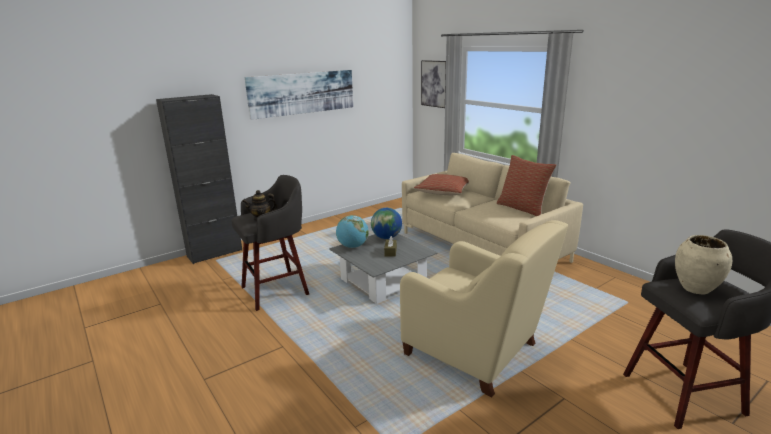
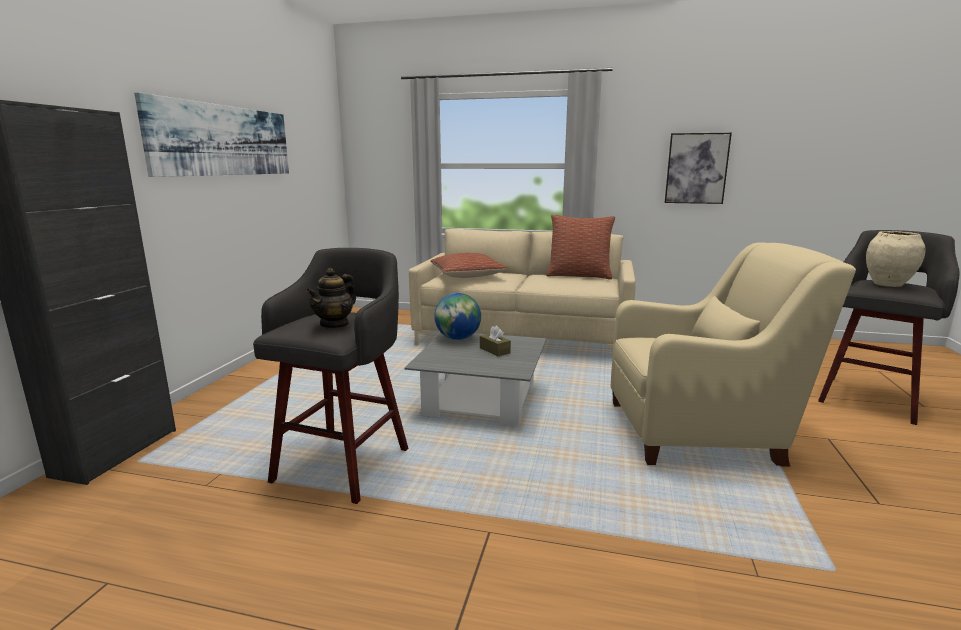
camera: 40 degrees left, 5 degrees down
(353, 246) = (435, 357): globe -> none
(434, 83) = (385, 146): picture -> picture (696, 168)

